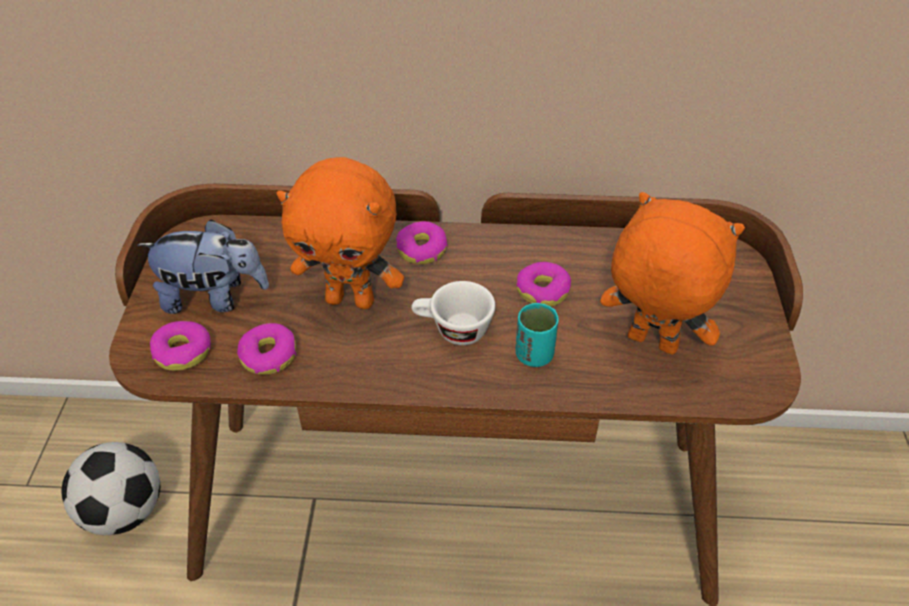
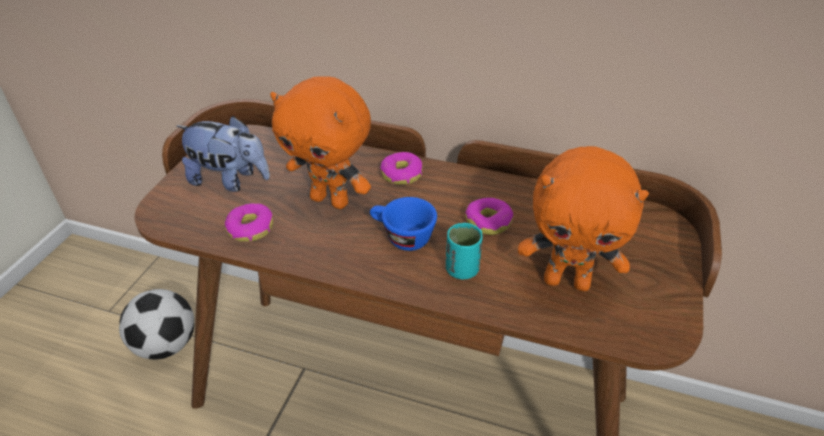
camera: 15 degrees right, 5 degrees down
(183, 352) = (190, 213): donut -> none
(452, 330) = (401, 237): white cup -> blue cup
(650, 344) = (567, 281): orange plush toy -> orange plush toy turned 150 degrees clockwise

